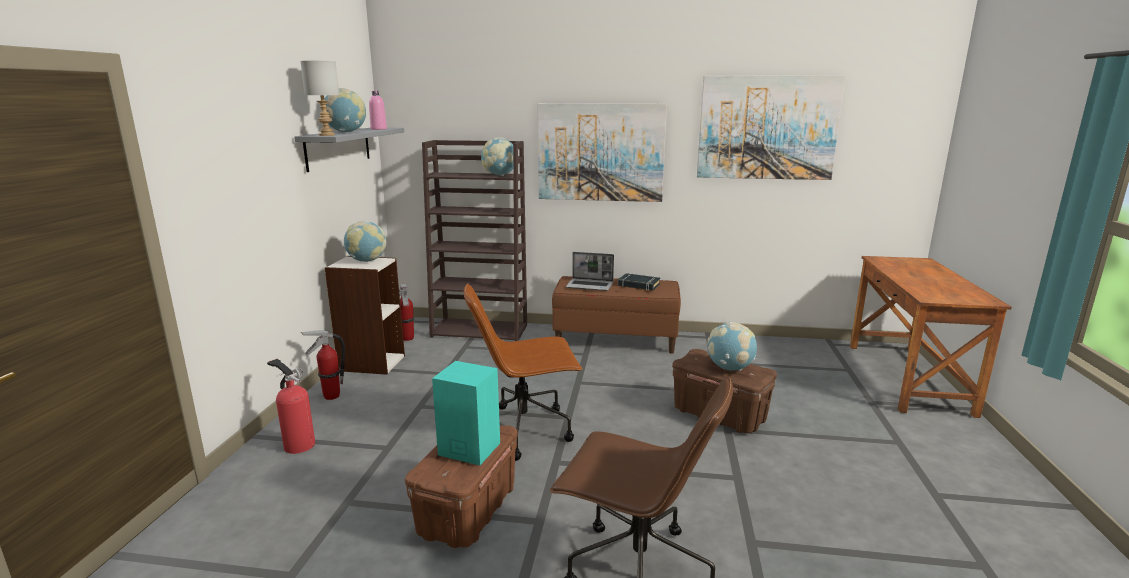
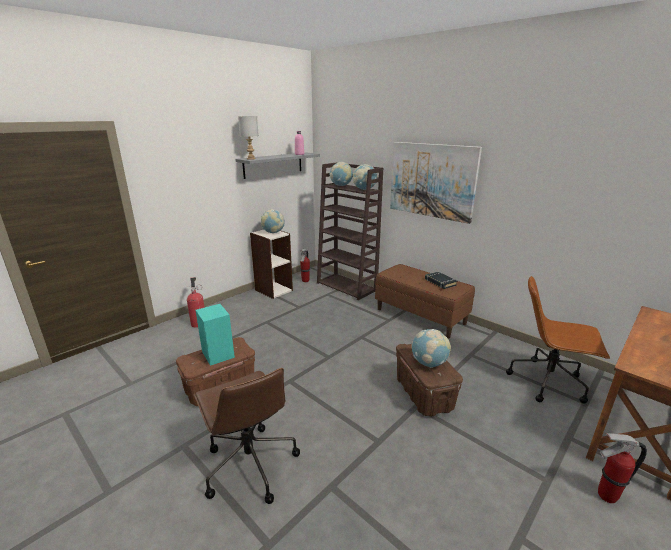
camera: 35 degrees right, 5 degrees up
(331, 396) = (237, 303): fire extinguisher -> fire extinguisher (606, 496)
(346, 132) = (271, 156): globe -> globe (341, 186)
(524, 430) = (297, 355): brown office chair -> brown office chair (548, 382)
(590, 286) = (406, 275): laptop -> none
(767, 128) = (566, 173): picture -> none

